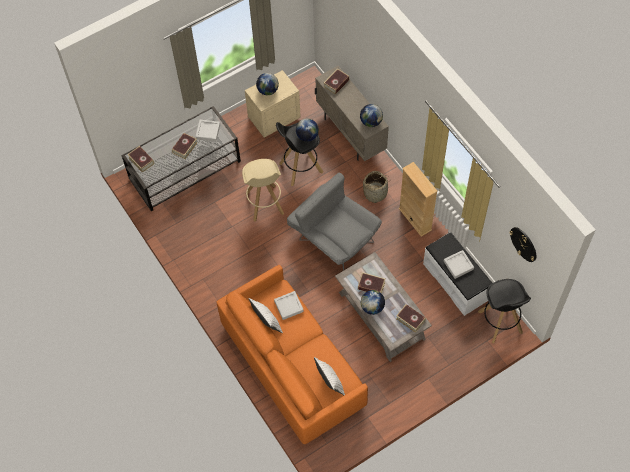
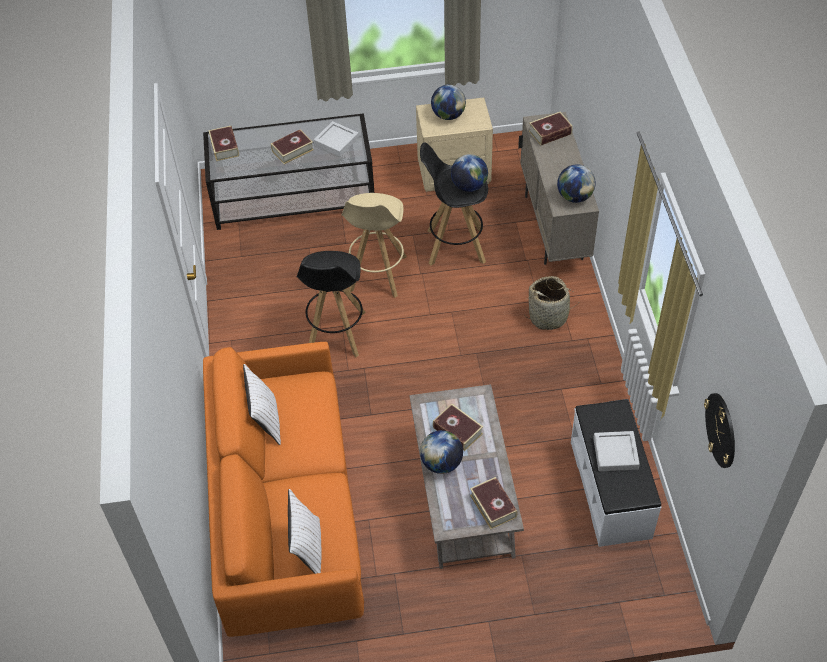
camera: 25 degrees right, 10 degrees down
(288, 306) = (312, 411): grey tray -> none
(333, 236) = (451, 352): grey armchair -> none
(415, 219) = (591, 374): beige bookcase -> none
(500, 322) = (655, 582): black stool -> black stool (336, 333)

